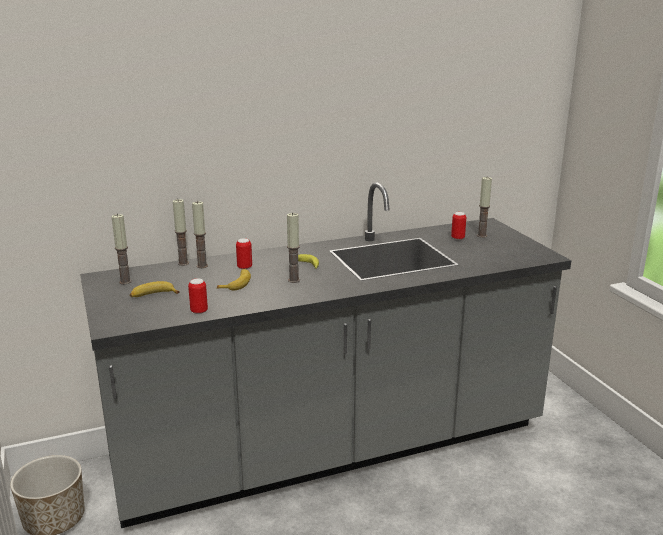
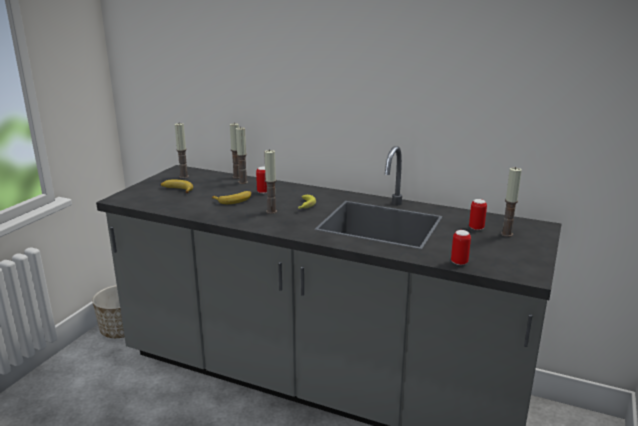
camera: 45 degrees right, 0 degrees up
(199, 311) = (175, 208): can -> can (459, 262)

